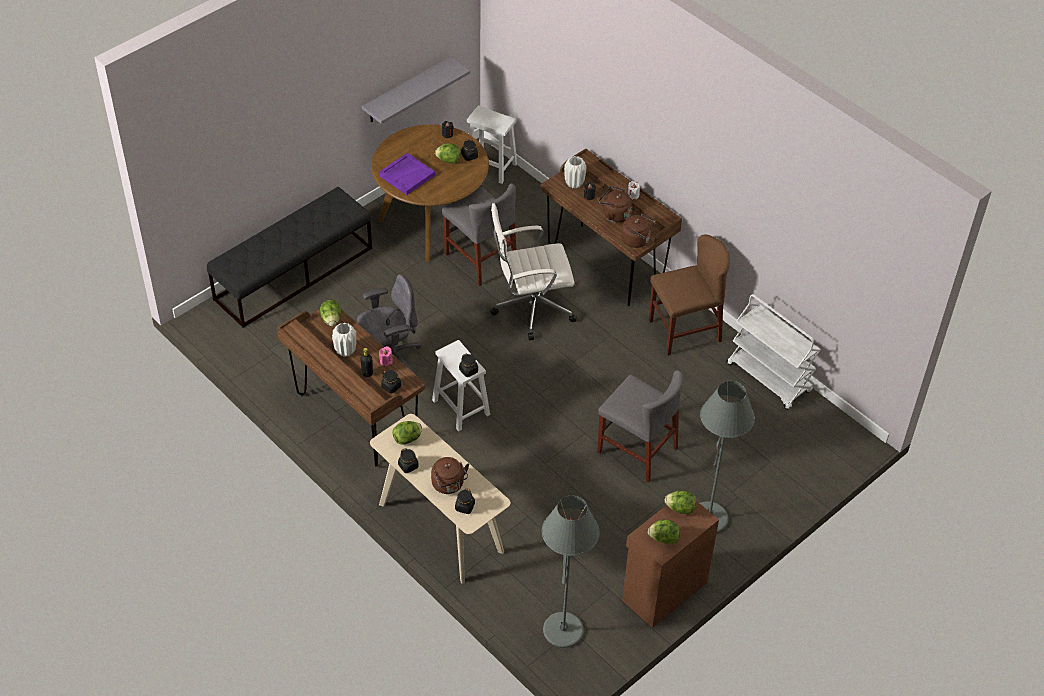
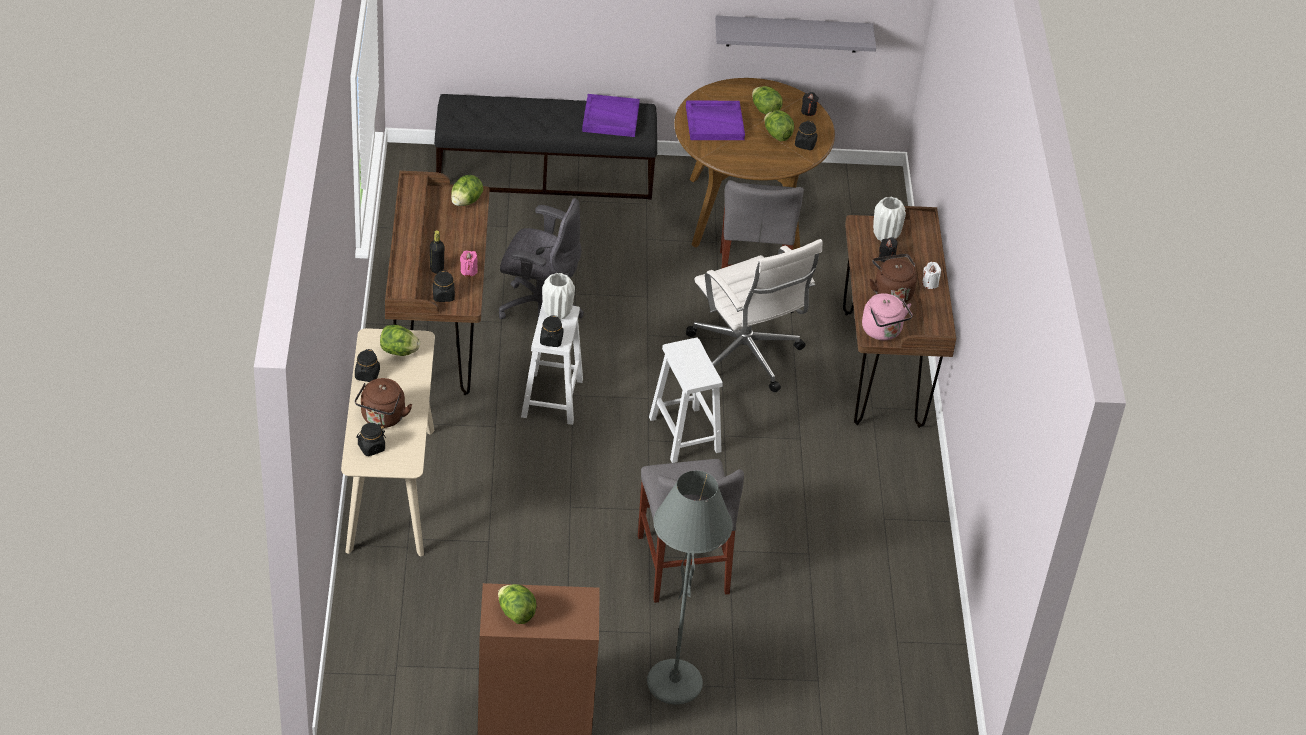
camera: 40 degrees right, 5 degrees down
(325, 212) = (610, 118): none -> purple tray
(345, 351) = (442, 236): white vase -> white vase (557, 313)
(491, 167) = (878, 201): white stool -> white stool (685, 435)
(531, 308) = (745, 357): white office chair -> white office chair turned 150 degrees counterclockwise
(563, 630) = (386, 668): grey floor lamp -> none
(637, 240) = (883, 331): brown kettle -> pink kettle
(680, 508) = (571, 600): lettuce -> lettuce (765, 110)
(684, 331) = (888, 490): brown chair -> none
(769, 378) = (927, 601): white cart -> none

